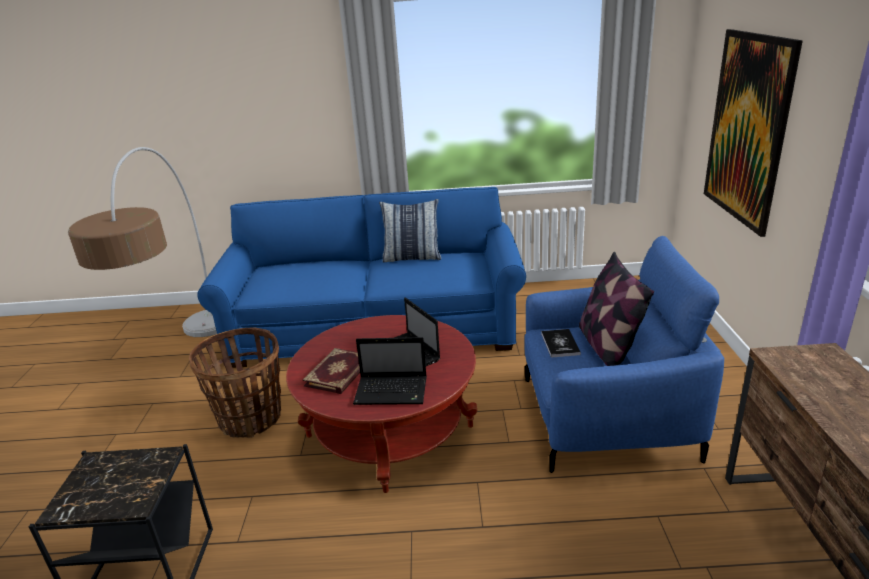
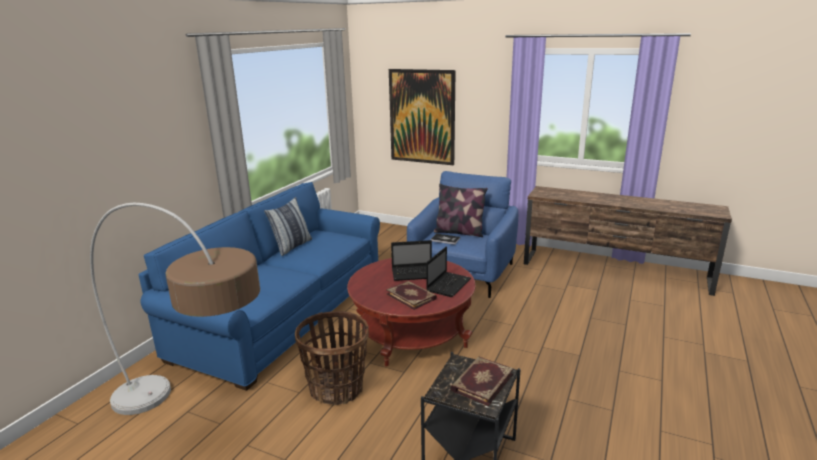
camera: 65 degrees left, 5 degrees down
(113, 489) = (481, 382): none -> book

